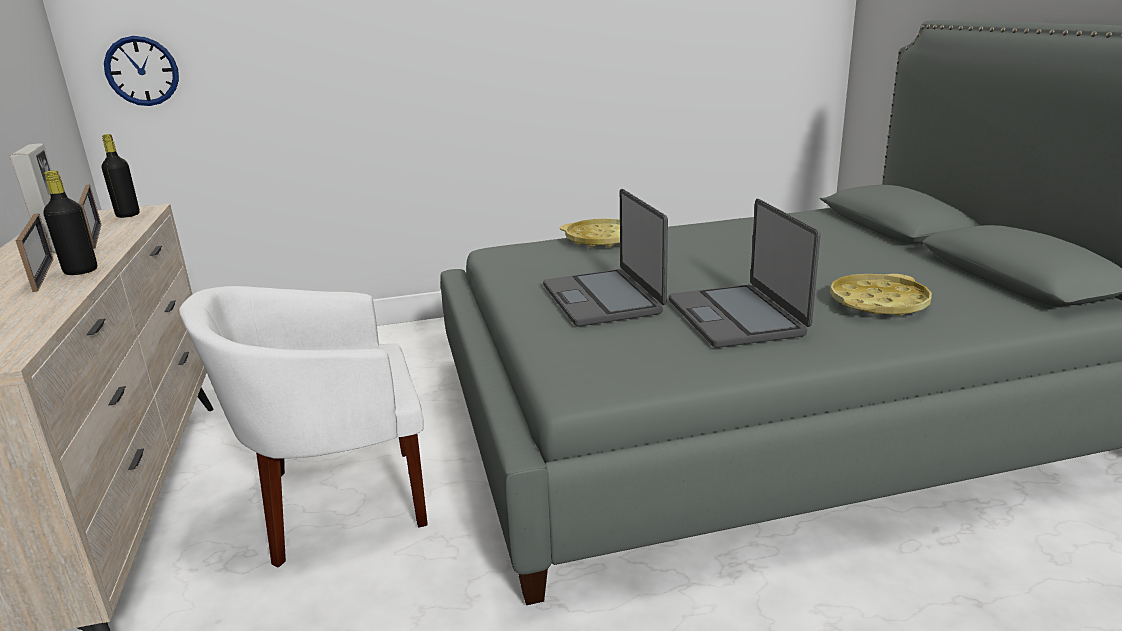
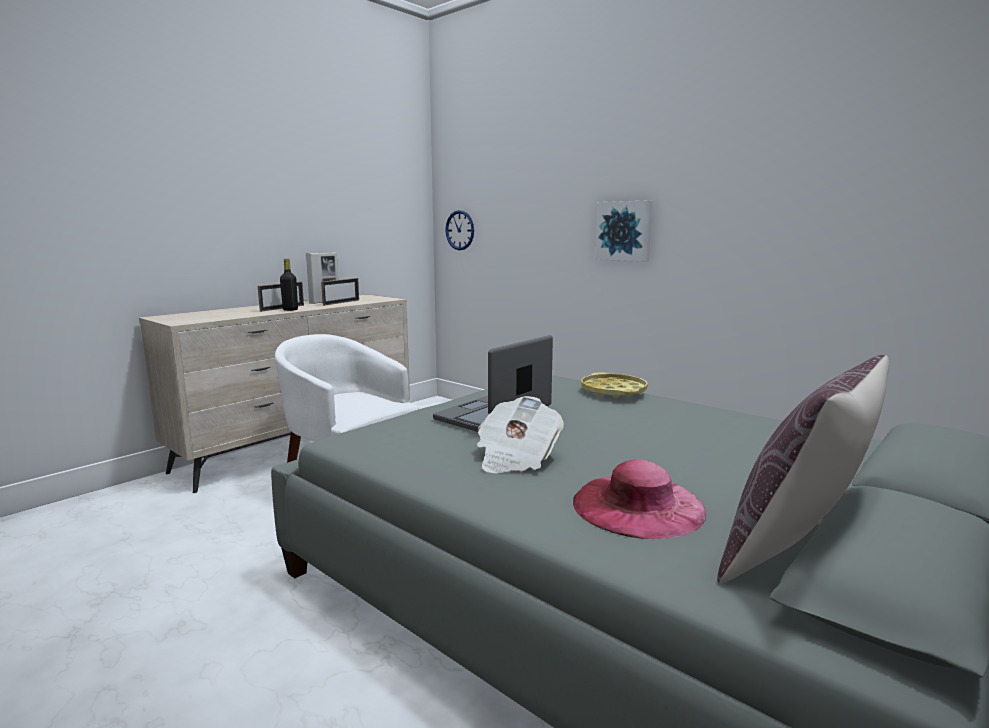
camera: 55 degrees right, 10 degrees down
(128, 215) = (378, 299): black bottle -> none
(458, 52) = (624, 231): none -> picture
(737, 317) = (516, 458): laptop -> newspaper
(878, 303) = (638, 506): yellow tray -> pink hat
(973, 284) = (795, 551): none -> brown pillow

